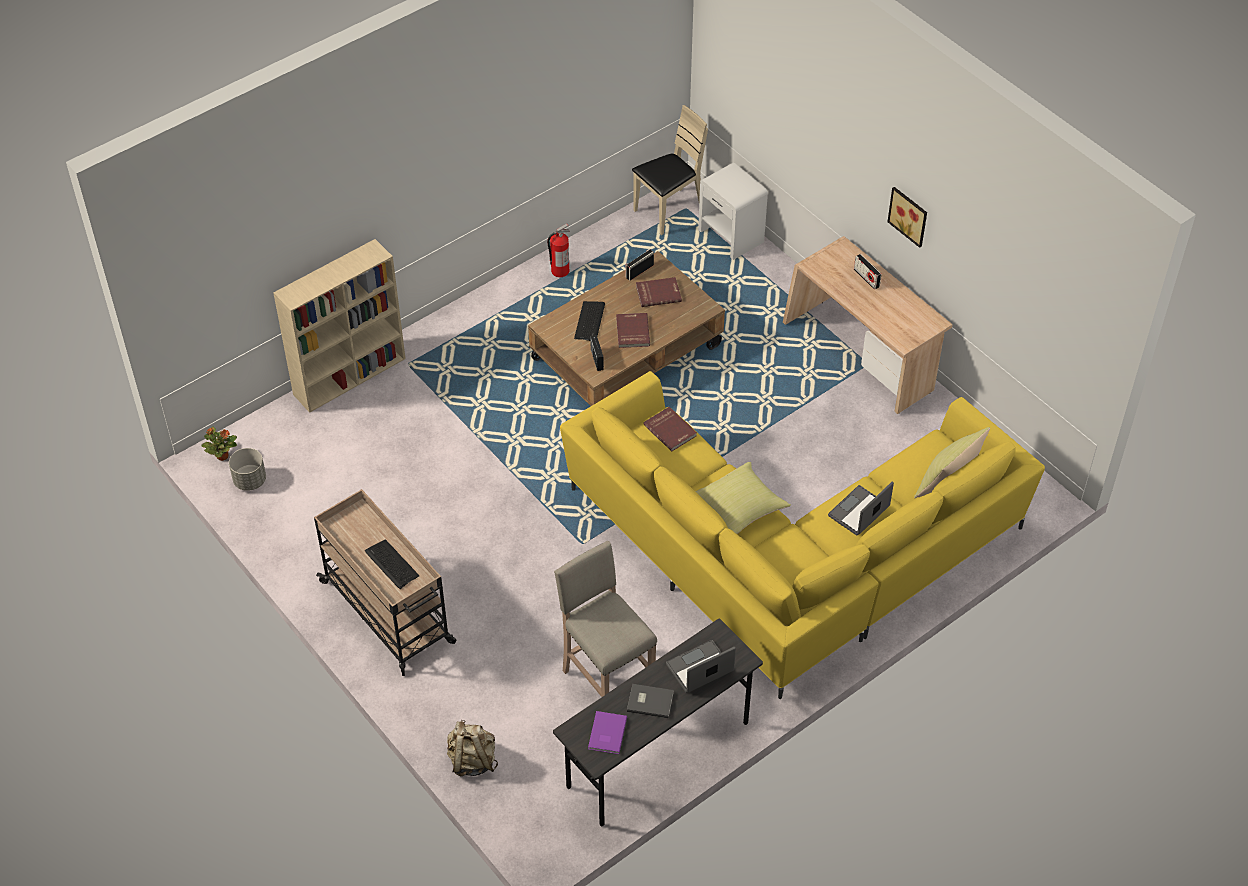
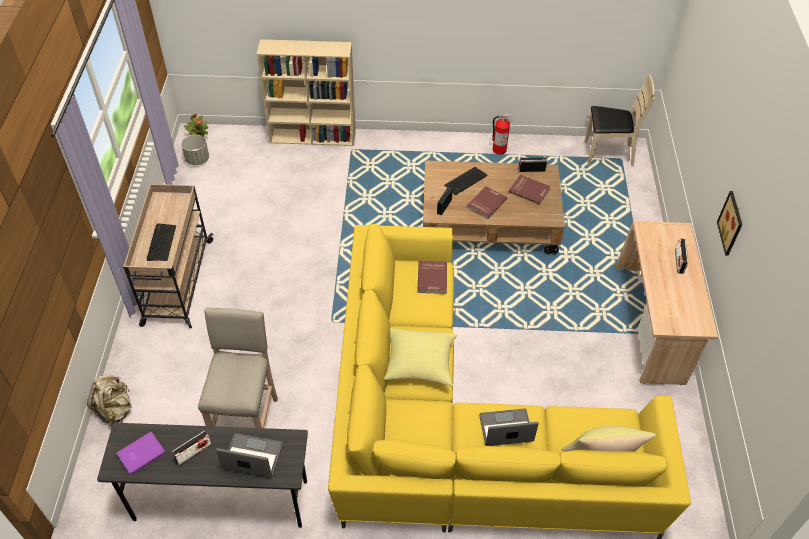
camera: 40 degrees right, 0 degrees up
(649, 701) = (194, 453): grey book -> radio
(731, 236) = (635, 192): white nightstand -> none

